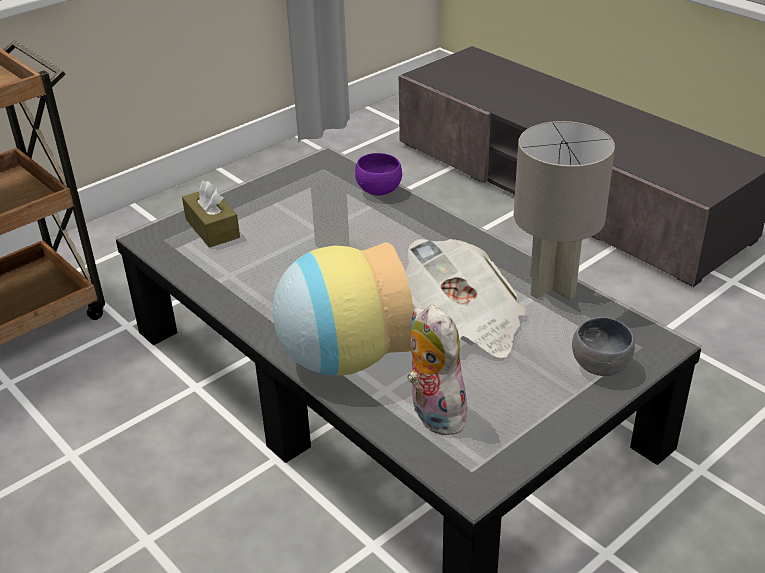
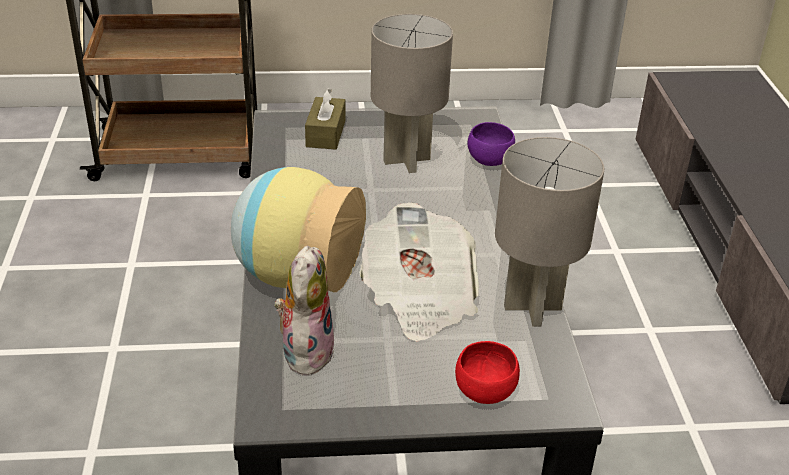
camera: 35 degrees right, 0 degrees up
(311, 219) = (406, 160): none -> grey table lamp
(602, 367) = (484, 394): grey bowl -> red bowl

